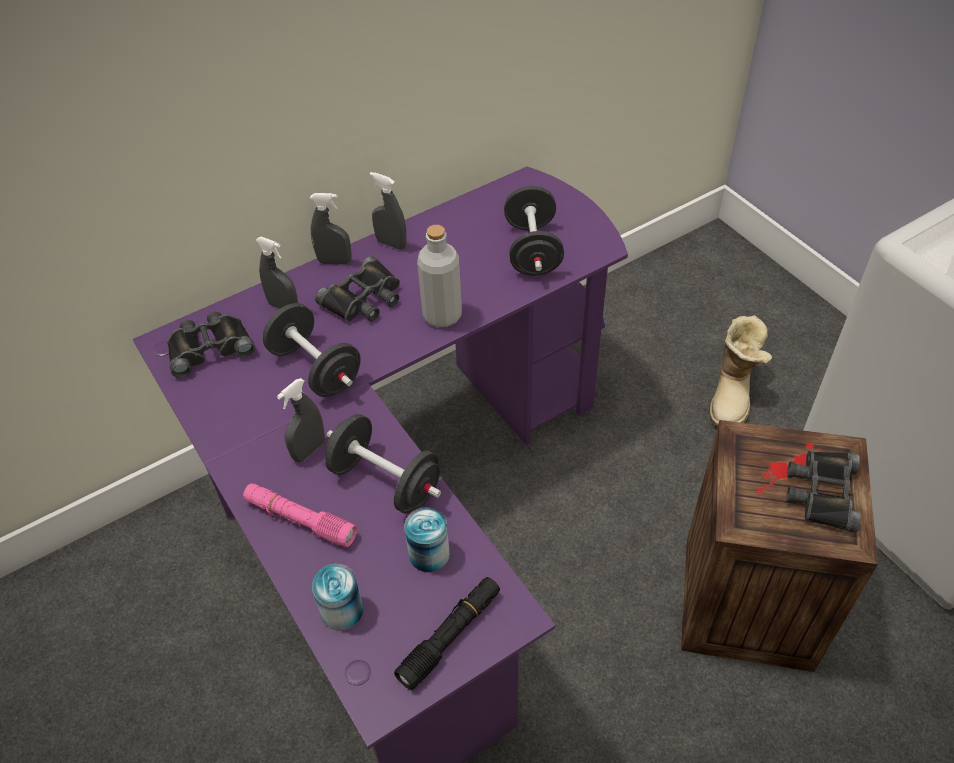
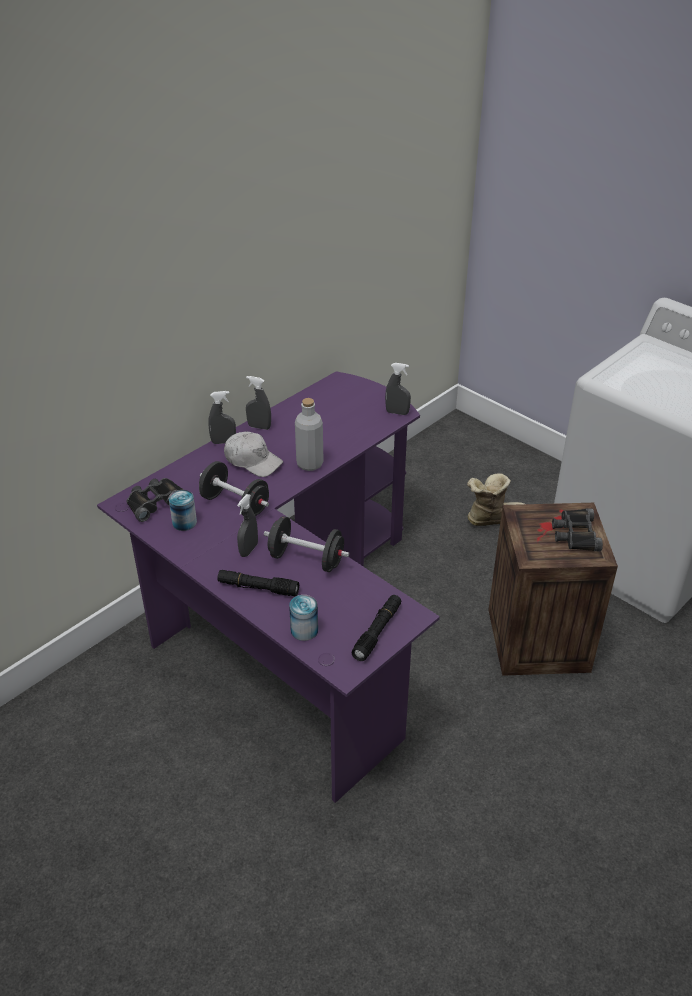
camera: 15 degrees left, 10 degrees down
(283, 307) = (198, 472): grey spray bottle -> grey spray bottle (397, 412)
(300, 520) = (258, 588): pink flashlight -> black flashlight
(364, 298) = (253, 461): black binoculars -> white cap
(429, 554) = (349, 593): can -> can (184, 522)
(532, 250) = (357, 420): black dumbbell -> none
(733, 395) = (496, 518): boot -> boot turned 105 degrees counterclockwise

